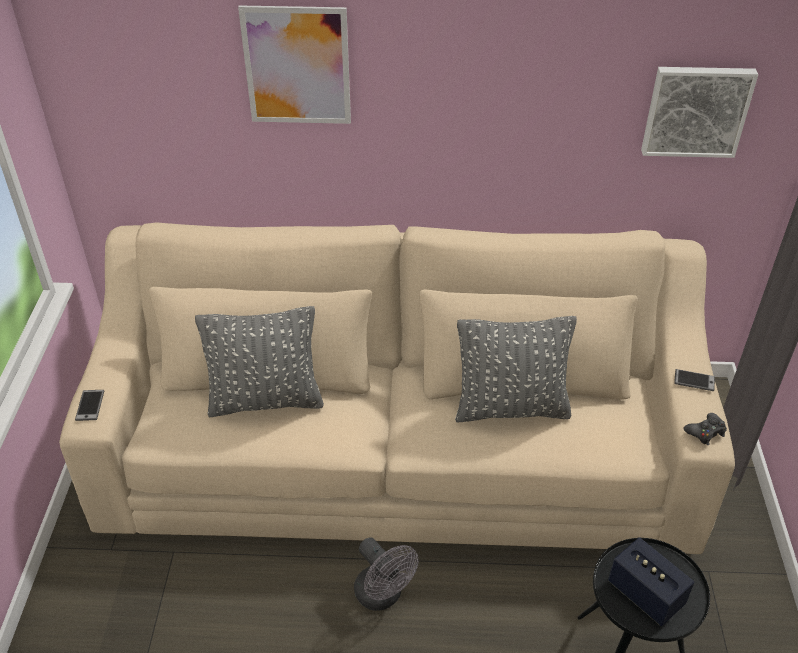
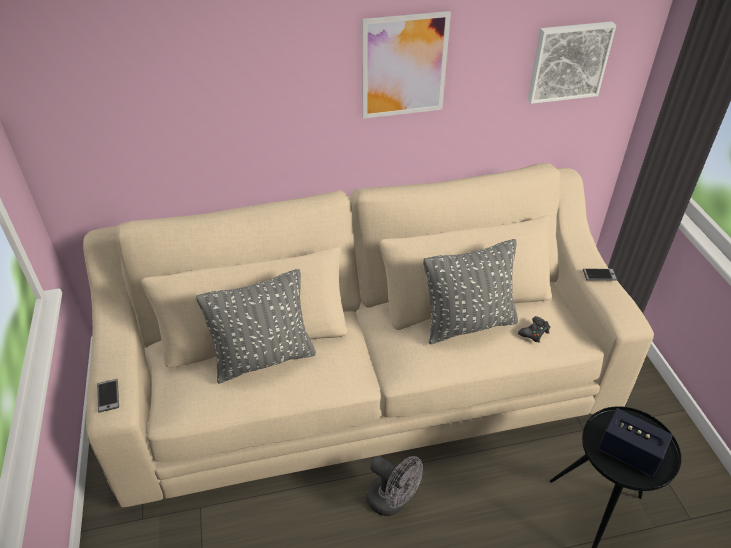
camera: 15 degrees left, 0 degrees up
(297, 66) = (244, 62): picture -> picture (404, 66)
(705, 432) = (626, 313): black game controller -> black game controller (534, 332)

